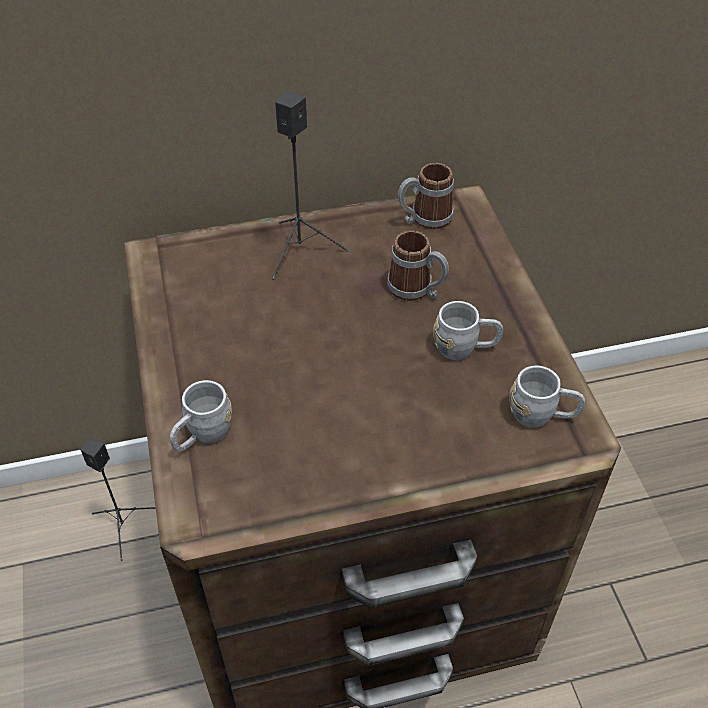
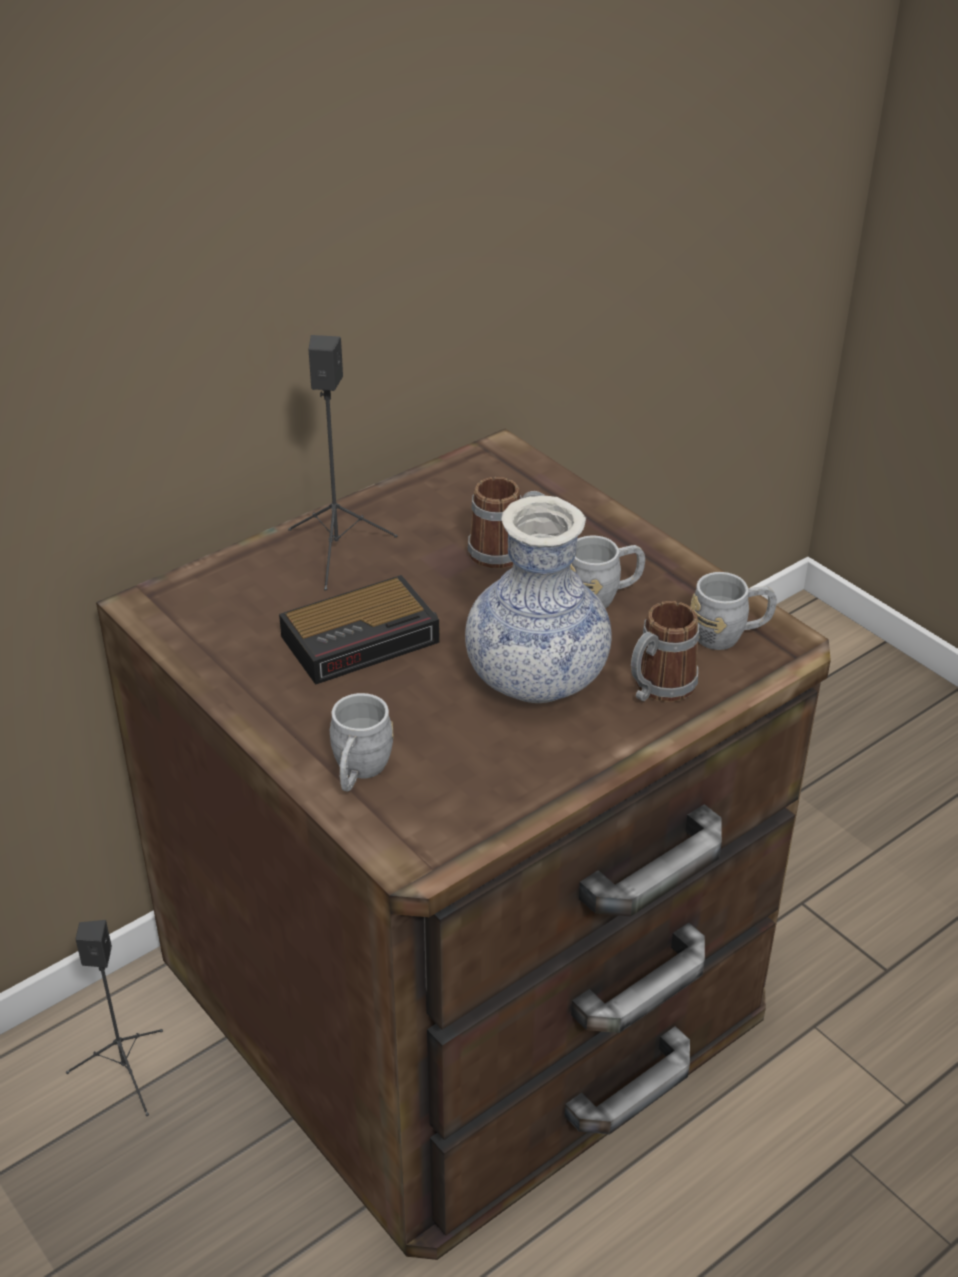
camera: 25 degrees left, 10 degrees down
(273, 327) = (363, 638): none -> alarm clock
(373, 402) = (536, 678): none -> vase
(424, 219) = (465, 480): mug -> mug (657, 689)

